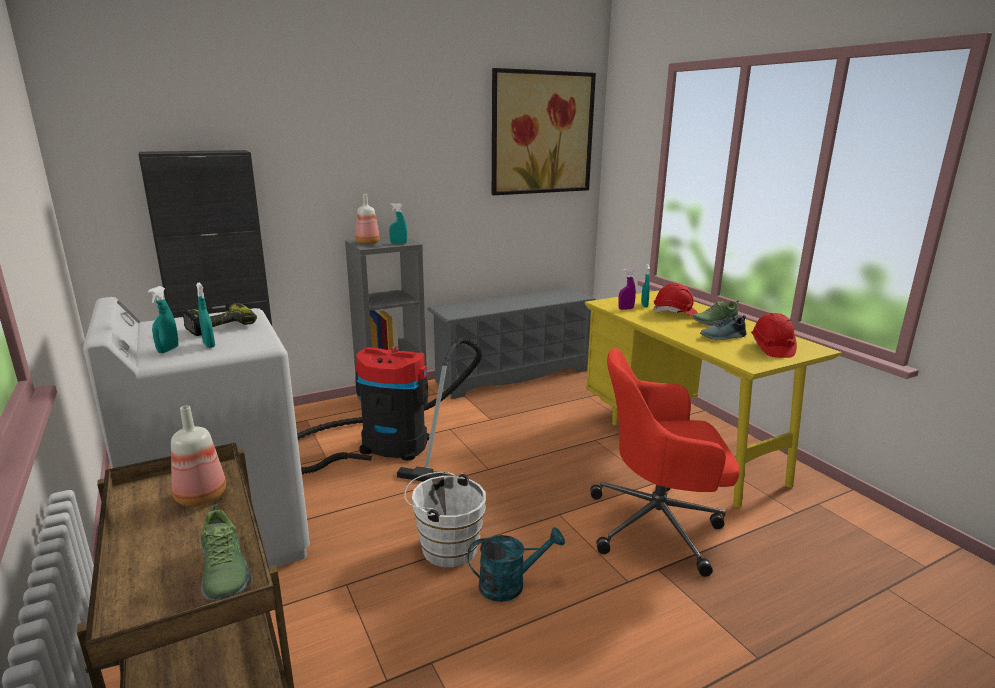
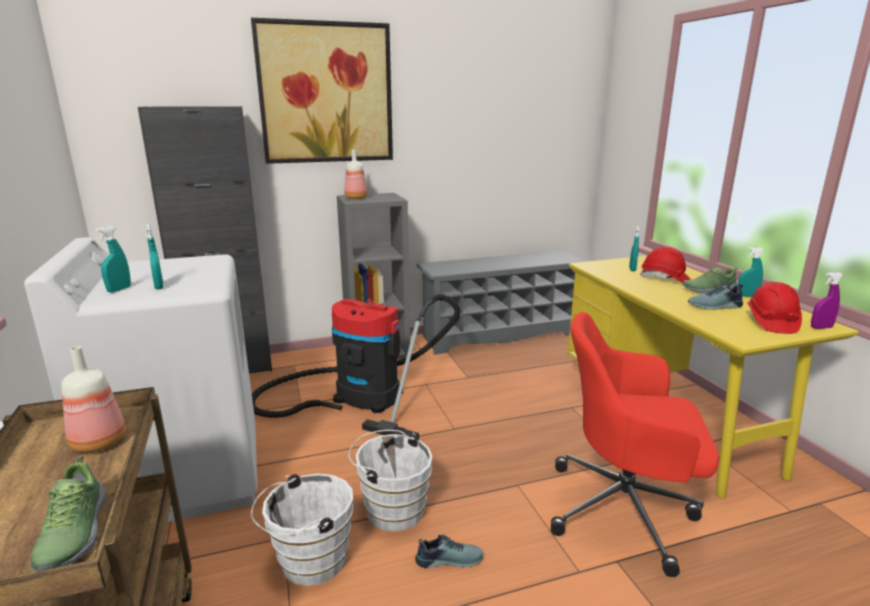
camera: 10 degrees right, 0 degrees up
(219, 326) = (181, 269): power drill -> none
(377, 602) = (308, 561): none -> white bucket
(398, 244) = (384, 199): turquoise spray bottle -> turquoise spray bottle (747, 296)
(510, 584) = (448, 558): turquoise watering can -> shoe
(542, 133) = (539, 93): picture -> picture (326, 94)
(625, 309) = (611, 272): purple spray bottle -> purple spray bottle (821, 327)

